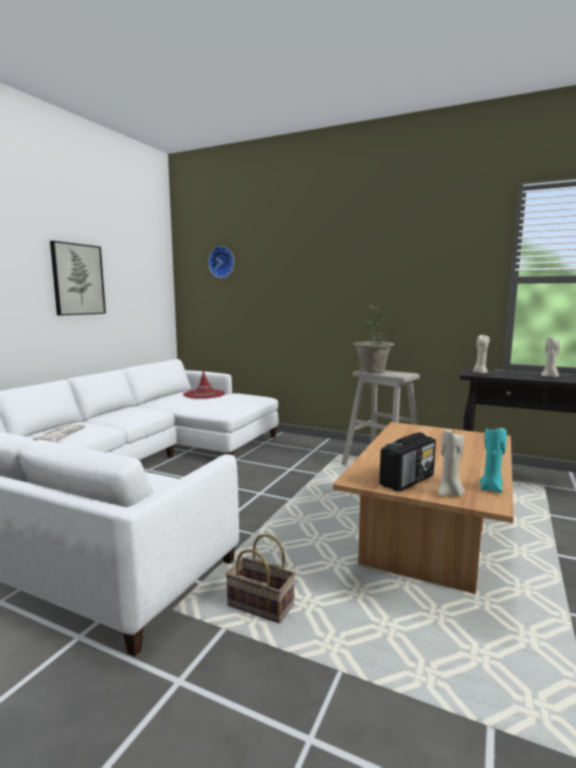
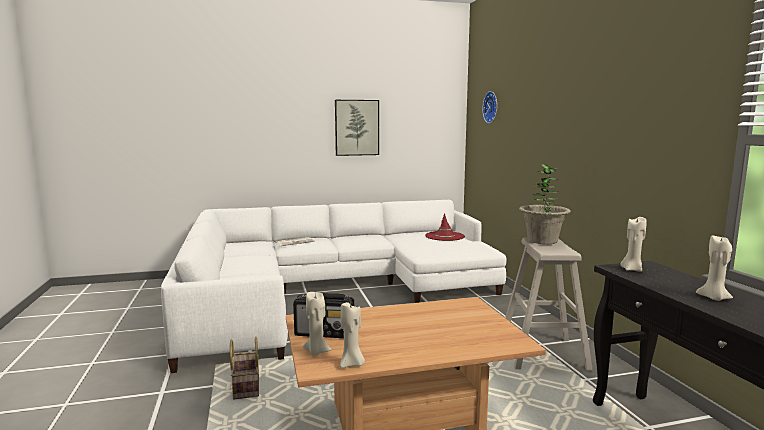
camera: 50 degrees right, 0 degrees up
(491, 488) = (352, 364): turquoise candle -> beige candle

